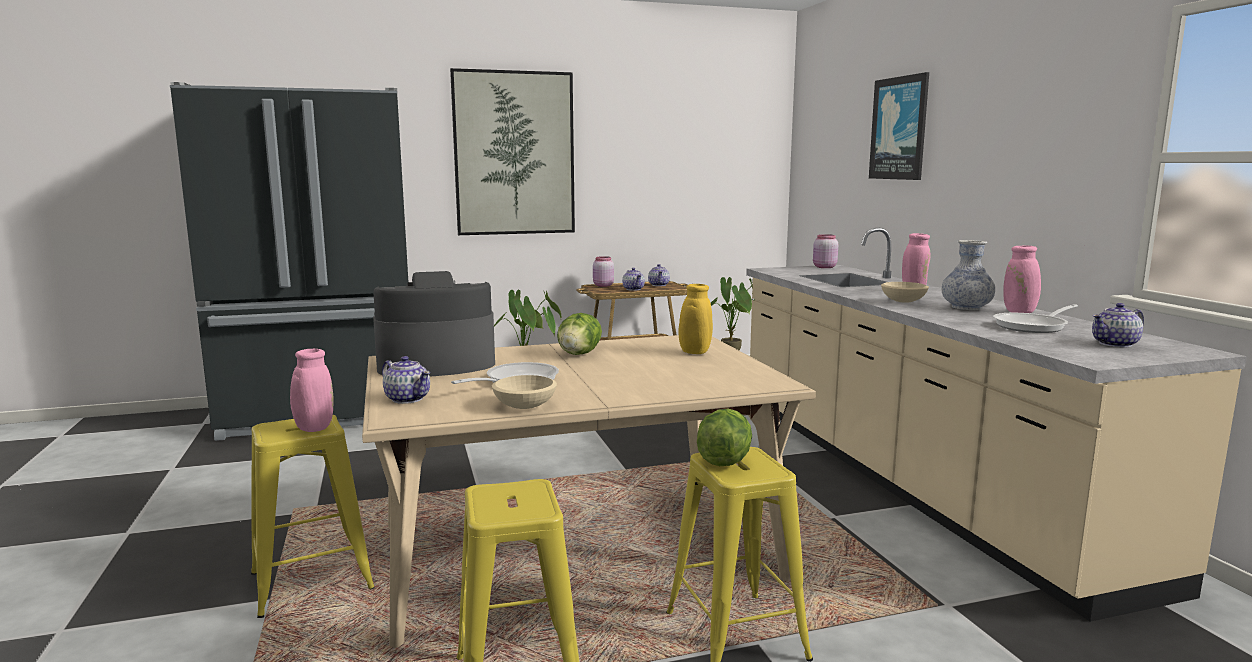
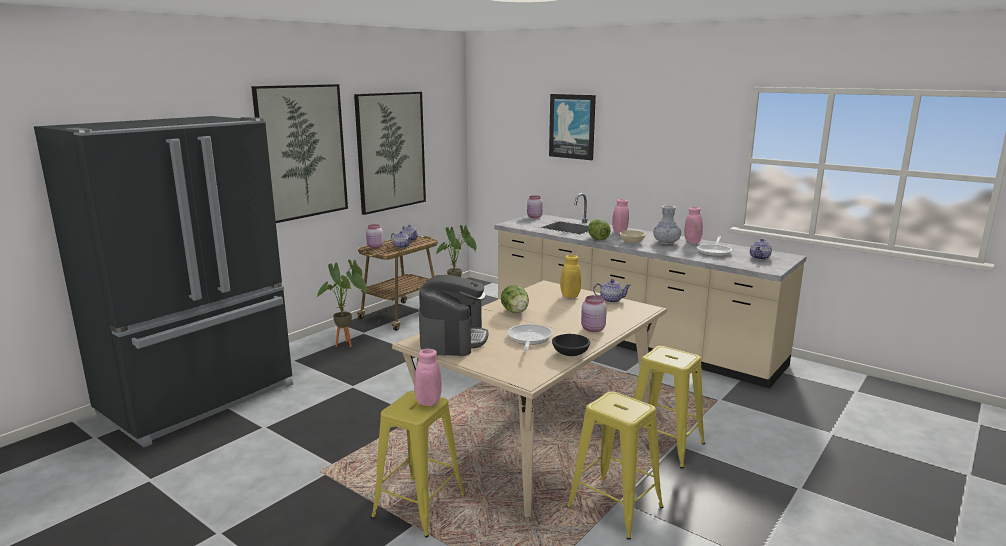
camera: 35 degrees left, 5 degrees up
(407, 398) = (501, 366): teapot -> teapot (611, 300)
(435, 364) = (453, 339): coffee machine -> coffee machine turned 150 degrees clockwise
(526, 406) = (571, 353): beige bowl -> black bowl
(628, 389) = (592, 329): none -> pink jar
(652, 166) = (391, 151): none -> picture
(724, 461) = (662, 357): lettuce -> lettuce (597, 239)

